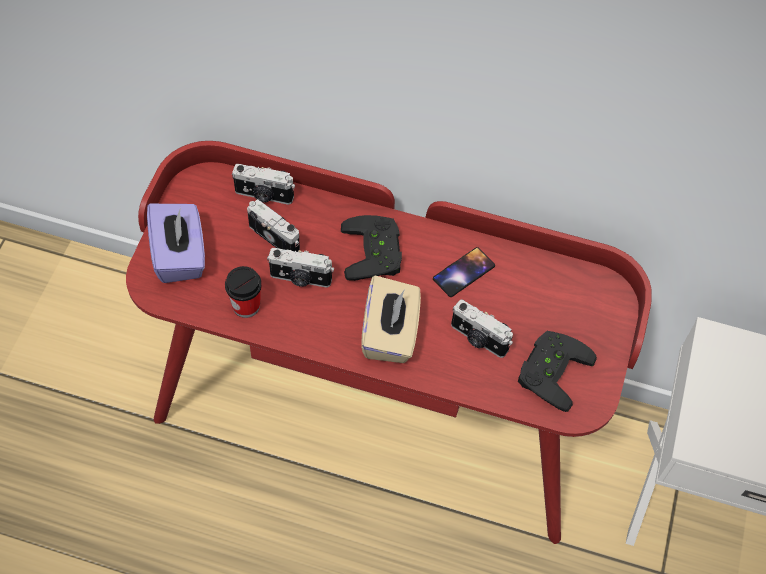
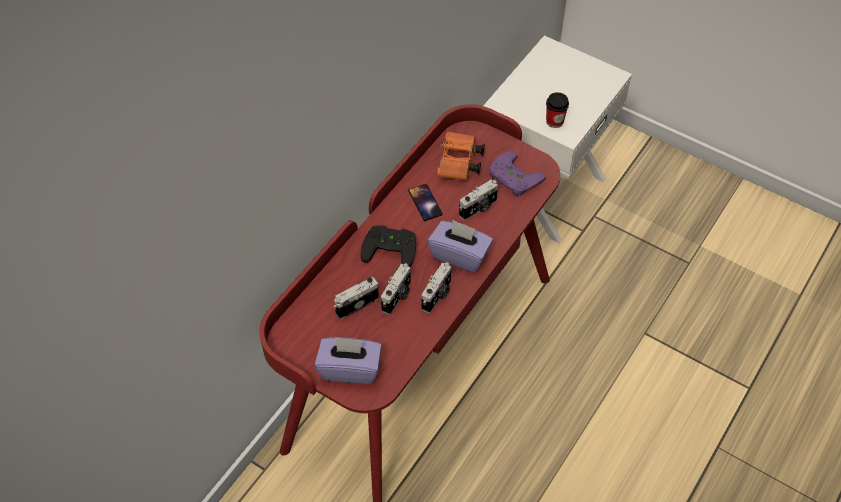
camera: 70 degrees left, 5 degrees down
(246, 305) = (409, 335): cup -> cup (554, 121)
(264, 196) = (315, 304): camera -> camera (437, 295)
(390, 334) = (460, 255): beige tissue box -> purple tissue box
(547, 297) = (459, 164): none -> orange binoculars
(549, 369) = (512, 178): black game controller -> purple game controller

